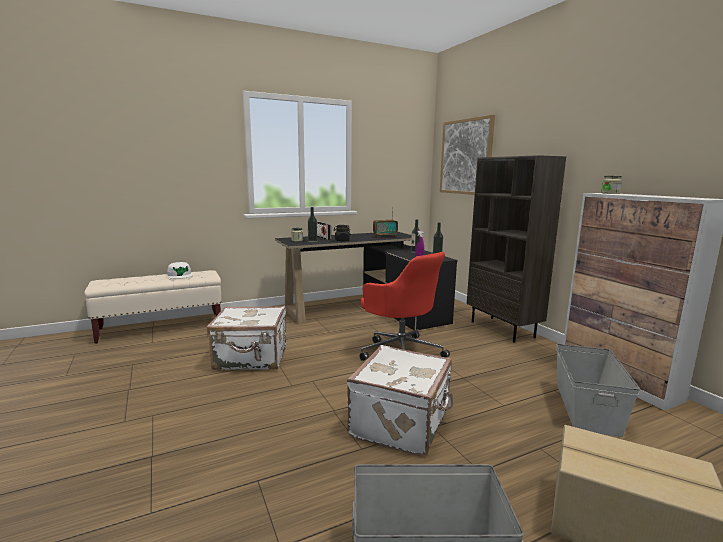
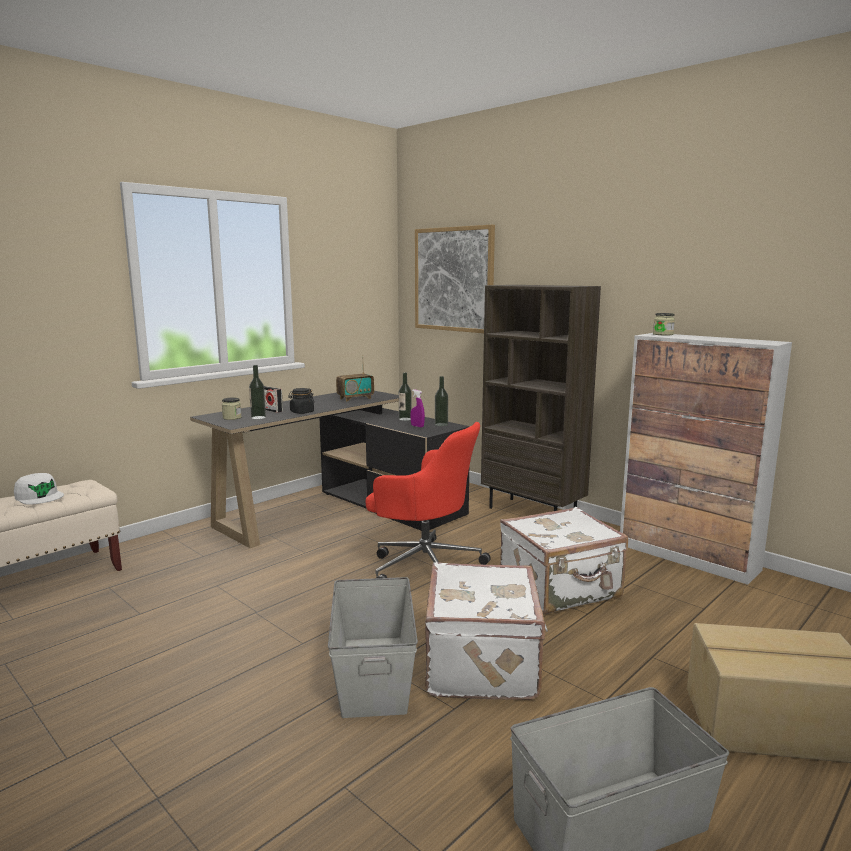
camera: 20 degrees left, 0 degrees up
(251, 359) = (212, 615): white suitcase -> white suitcase (561, 590)
(586, 408) = (673, 598): grey storage box -> grey storage box (372, 674)

